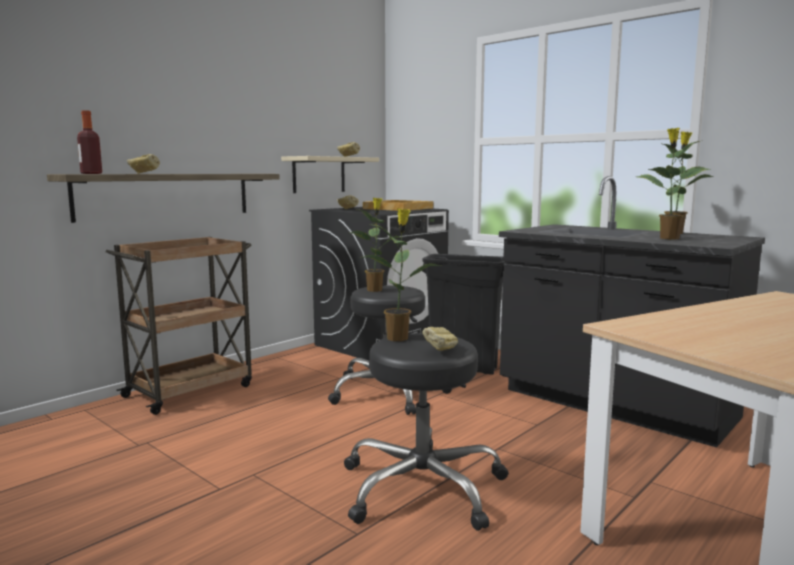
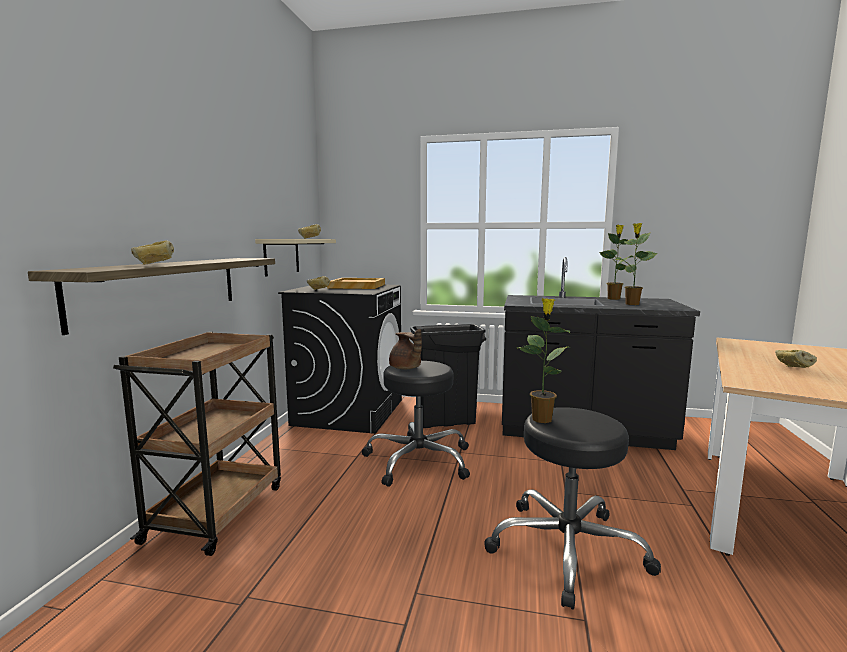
camera: 30 degrees left, 0 degrees up
(91, 173) = (99, 268): bottle -> none
(375, 290) = (405, 368): potted plant -> brown teapot
(440, 351) = (602, 426): bread -> bread (792, 369)

